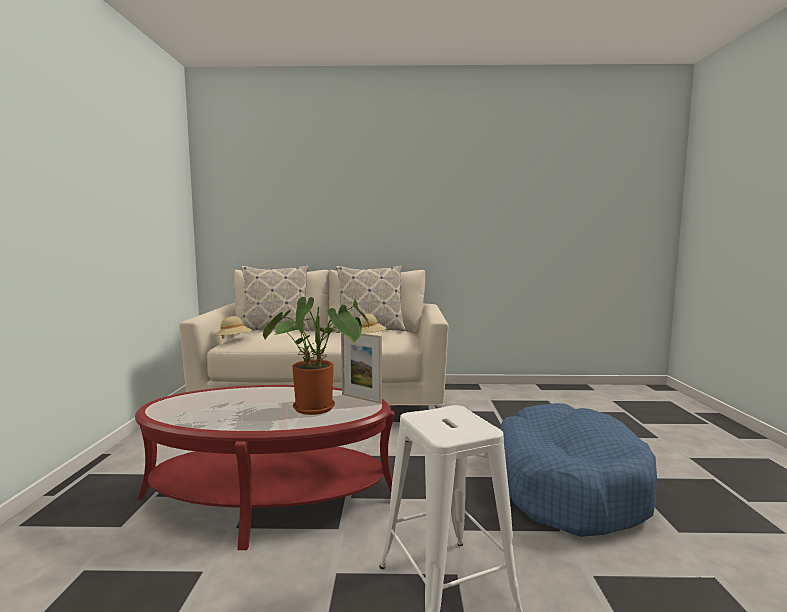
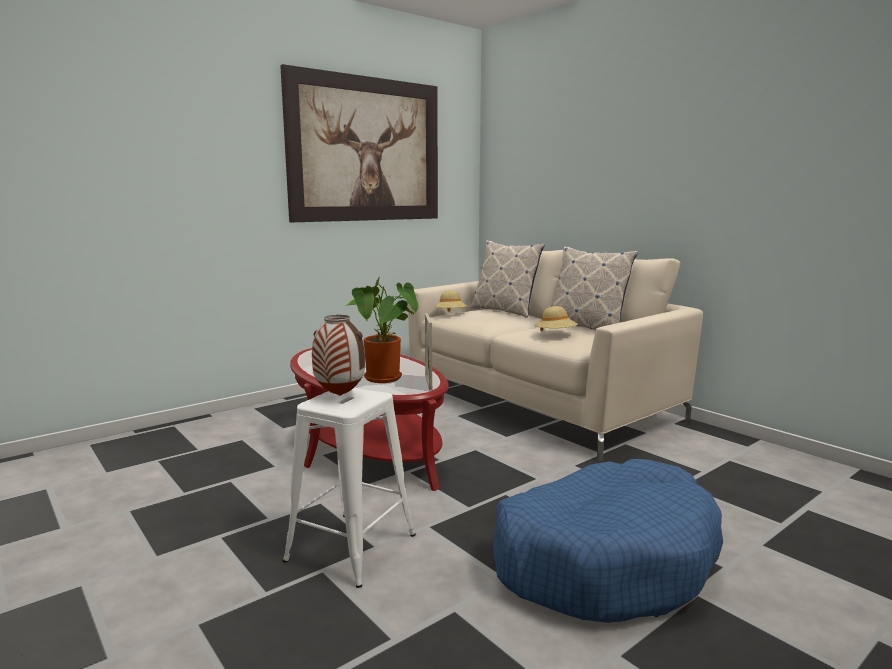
camera: 50 degrees right, 5 degrees up
(110, 165) = (366, 150): none -> picture
(435, 422) = (339, 395): none -> vase

